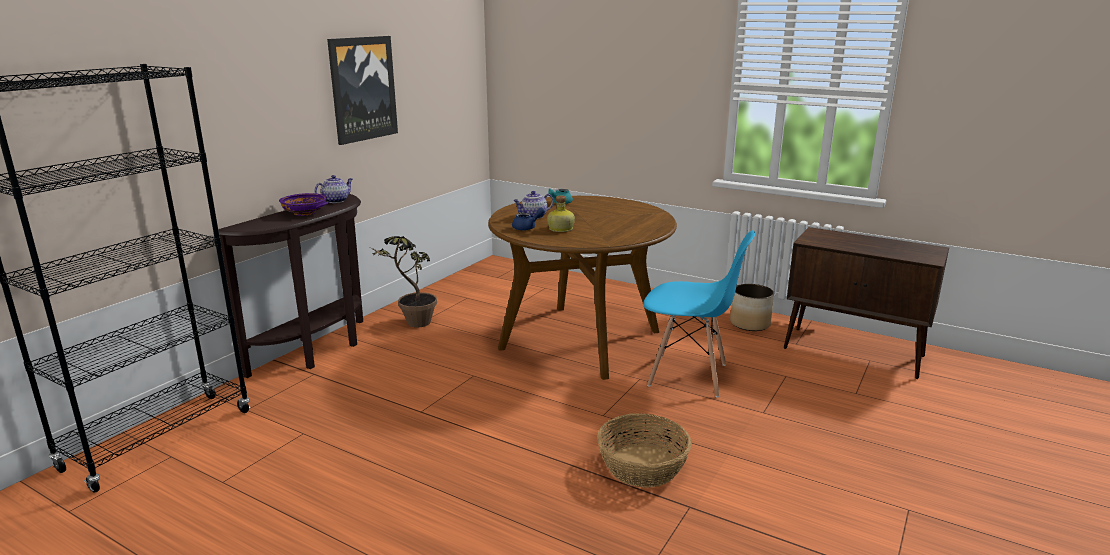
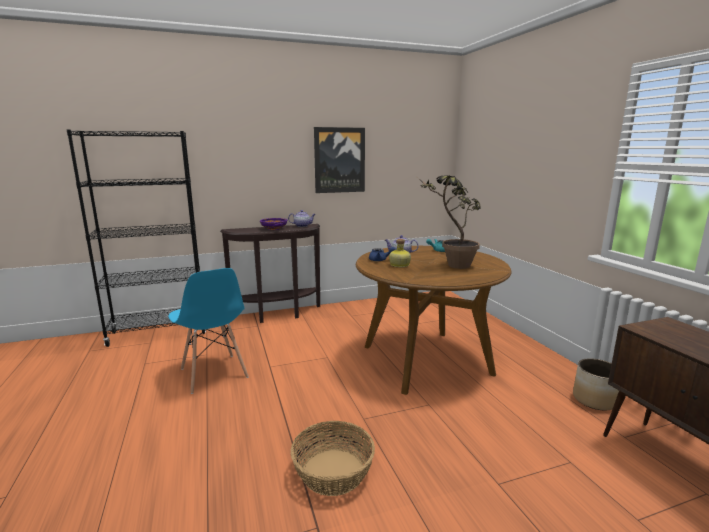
camera: 40 degrees right, 5 degrees down
(412, 325) = (340, 316): potted plant -> potted plant (451, 266)
(688, 375) = (472, 419): blue chair -> blue chair (213, 373)

